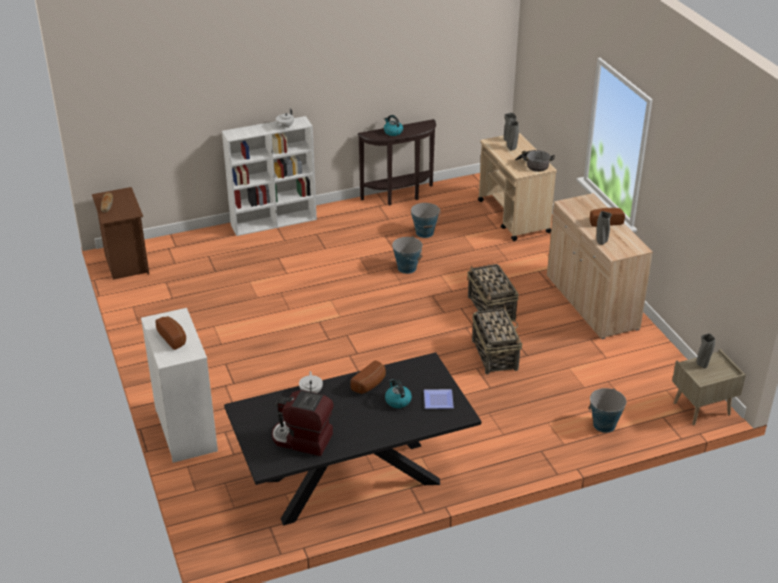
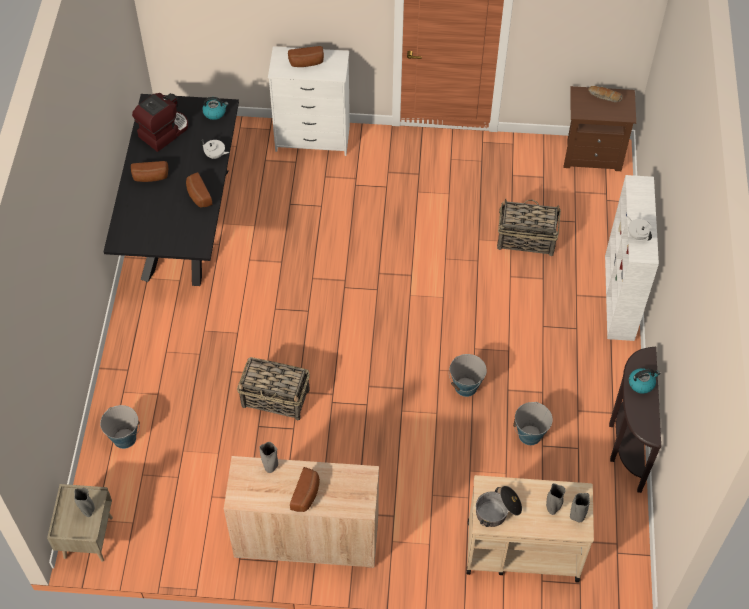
camera: 115 degrees right, 20 degrees up
(369, 425) = (150, 177): none -> bread
(397, 401) = (166, 206): kettle -> kettle (215, 112)
(439, 401) = (146, 233): plate -> none
(491, 309) = (350, 432): basket -> basket (525, 239)

